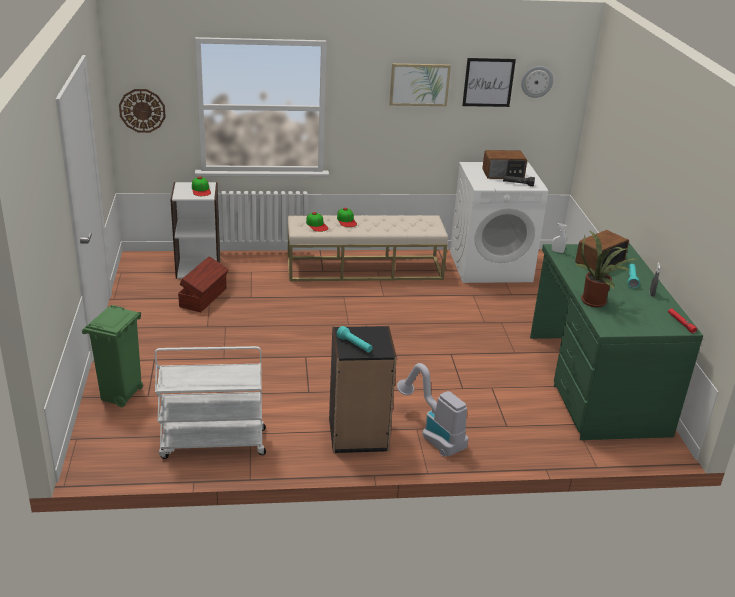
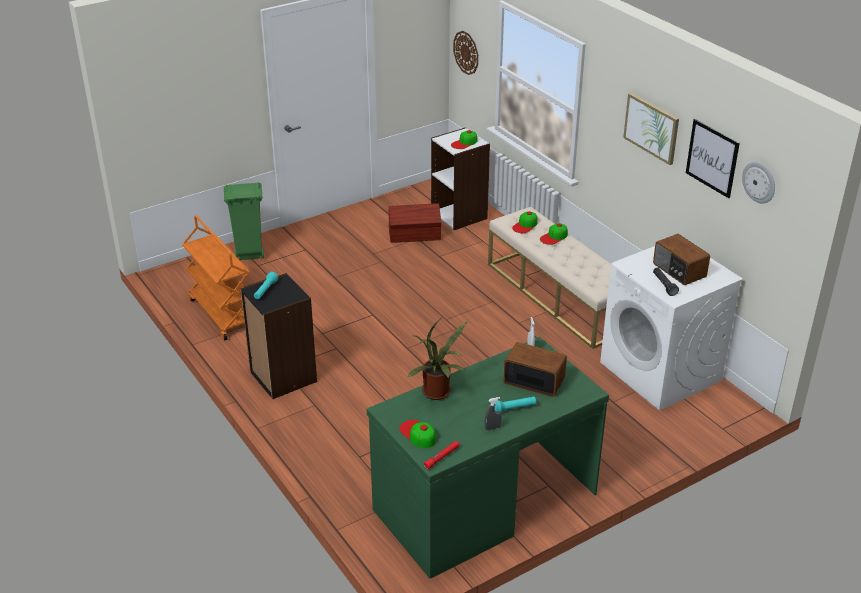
camera: 65 degrees right, 5 degrees up
(212, 444) = (221, 314): white cart -> orange cart
(432, 434) = (314, 416): vacuum cleaner -> none
(646, 324) = (418, 434): none -> cap

